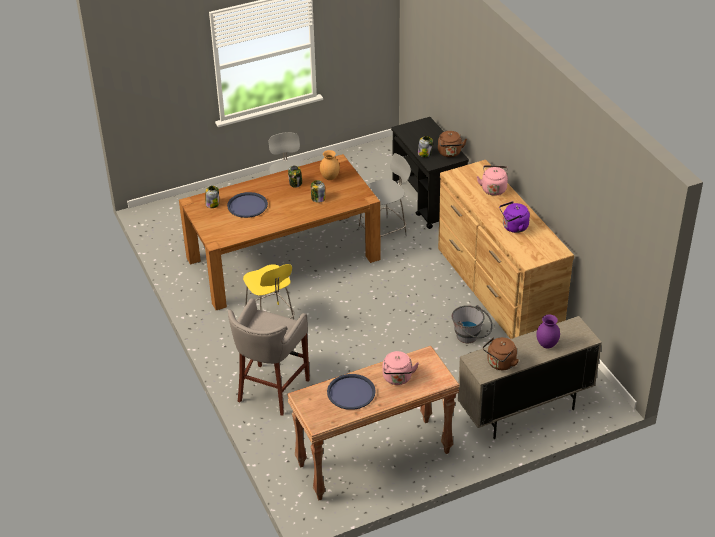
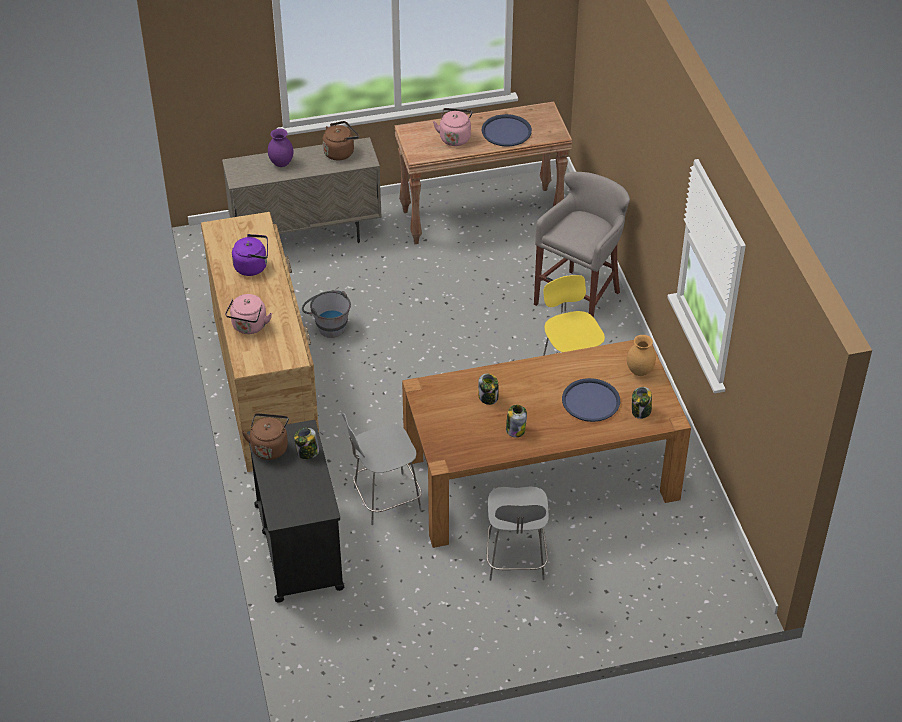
camera: 170 degrees left, 5 degrees up
(330, 177) = (462, 432): brown vase -> brown vase (639, 372)

